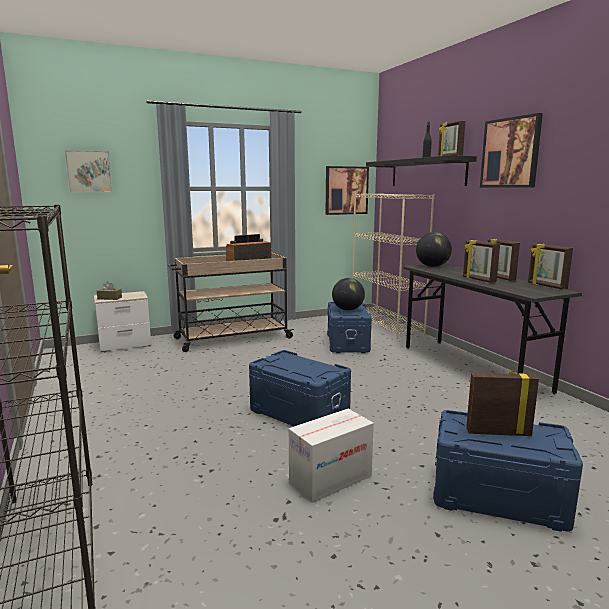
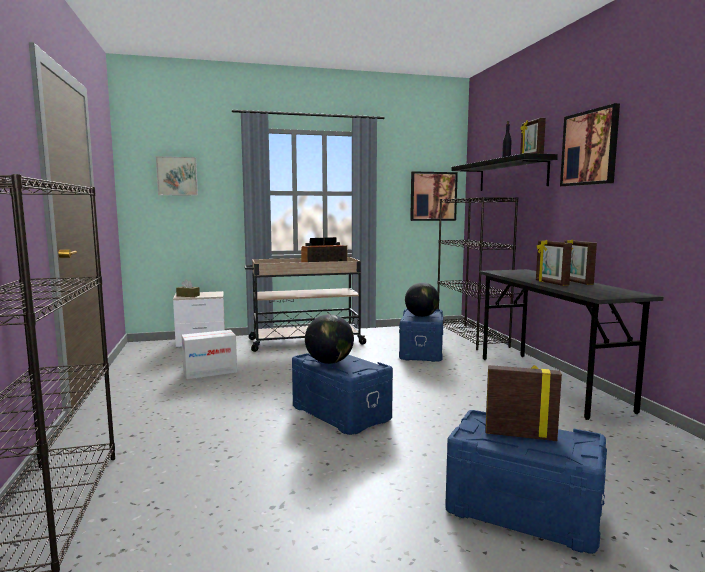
camera: 10 degrees right, 5 degrees down
(330, 479) = (345, 475): cardboard box -> cardboard box (210, 372)
(386, 325) = (471, 337): beige bookcase -> black bookcase
(432, 266) = (511, 271): globe -> globe (329, 362)
(546, 286) = (625, 290): picture frame -> none

